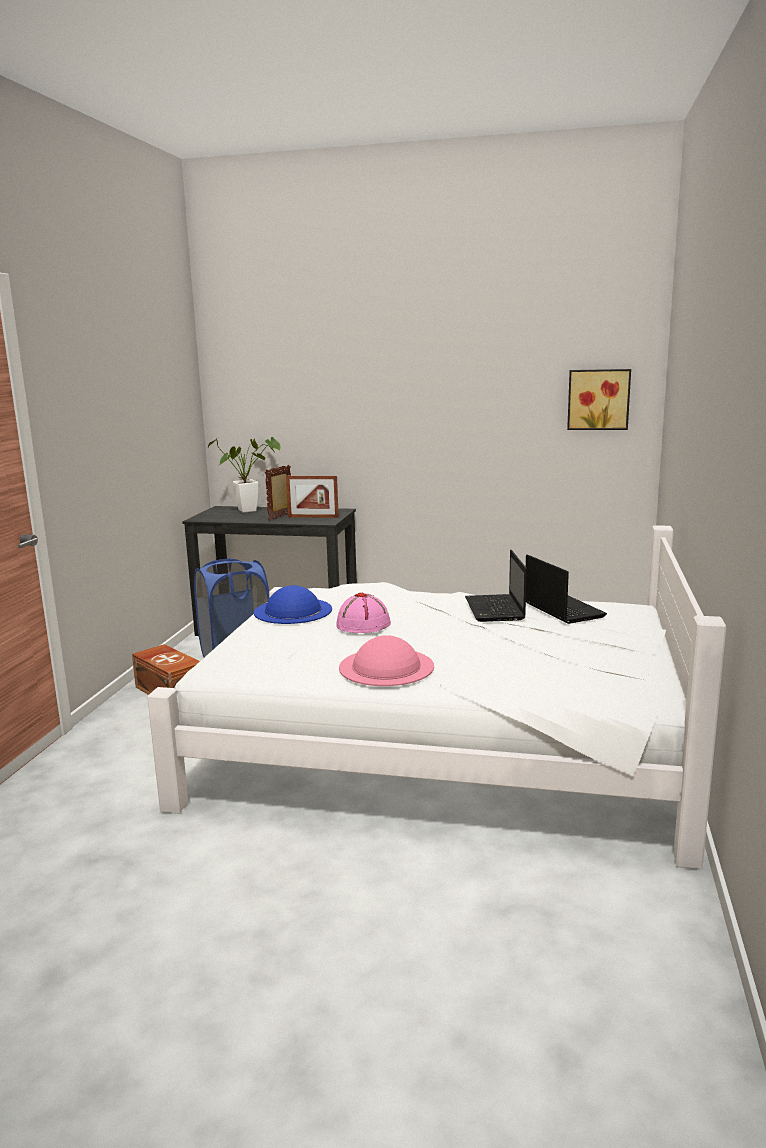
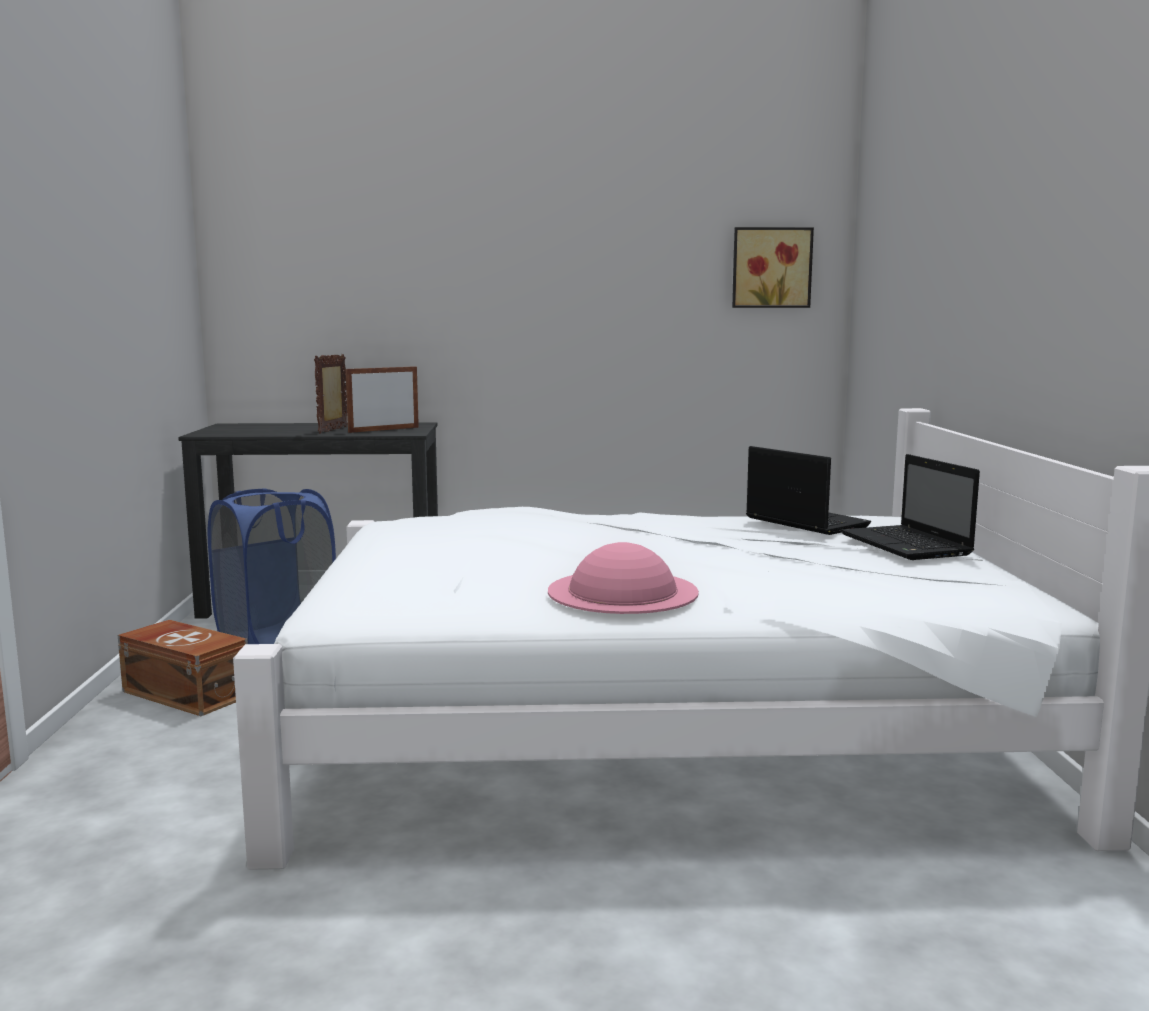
camera: 15 degrees left, 5 degrees down
(252, 510) = (281, 425): potted plant -> none
(293, 611) = (413, 539): blue hat -> none
(313, 517) = (384, 429): picture frame -> picture frame turned 150 degrees clockwise
(363, 624) = (540, 548): pink hat -> none
(495, 610) = (715, 525): laptop -> laptop (907, 545)

